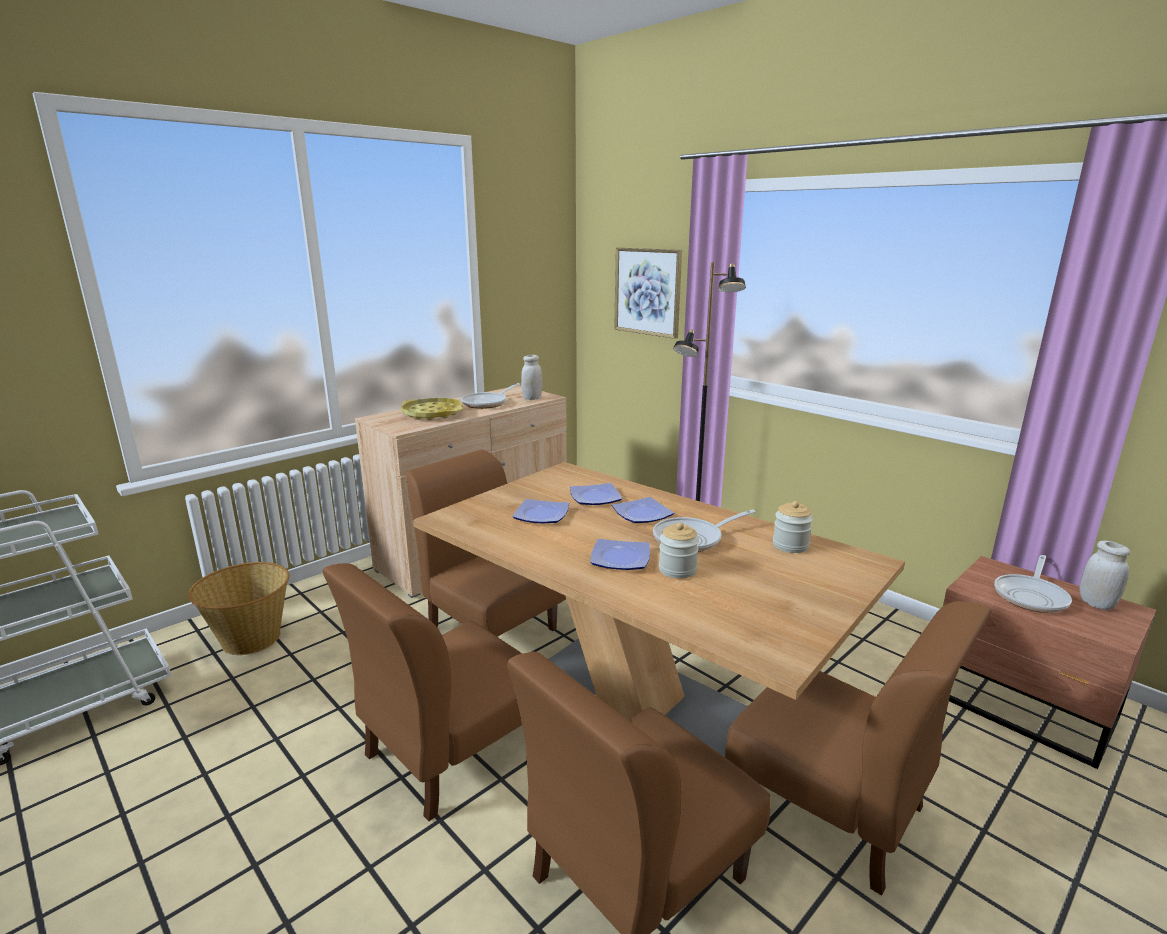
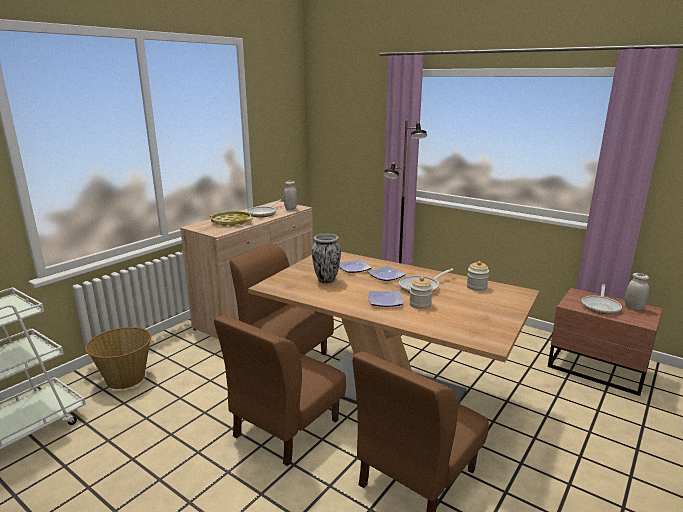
camera: 10 degrees left, 0 degrees up
(541, 514) = (326, 280): plate -> vase
(647, 291) = (357, 137): picture -> none
(831, 808) = (510, 431): brown chair -> none

